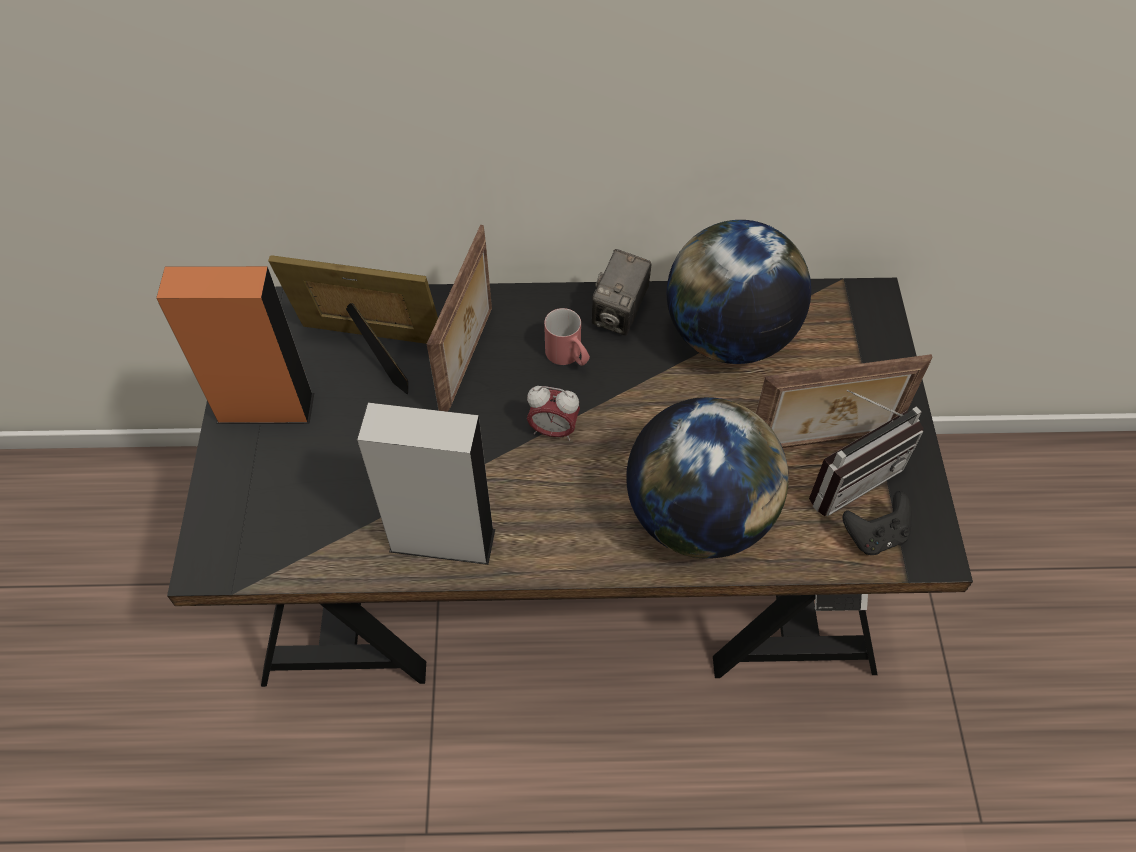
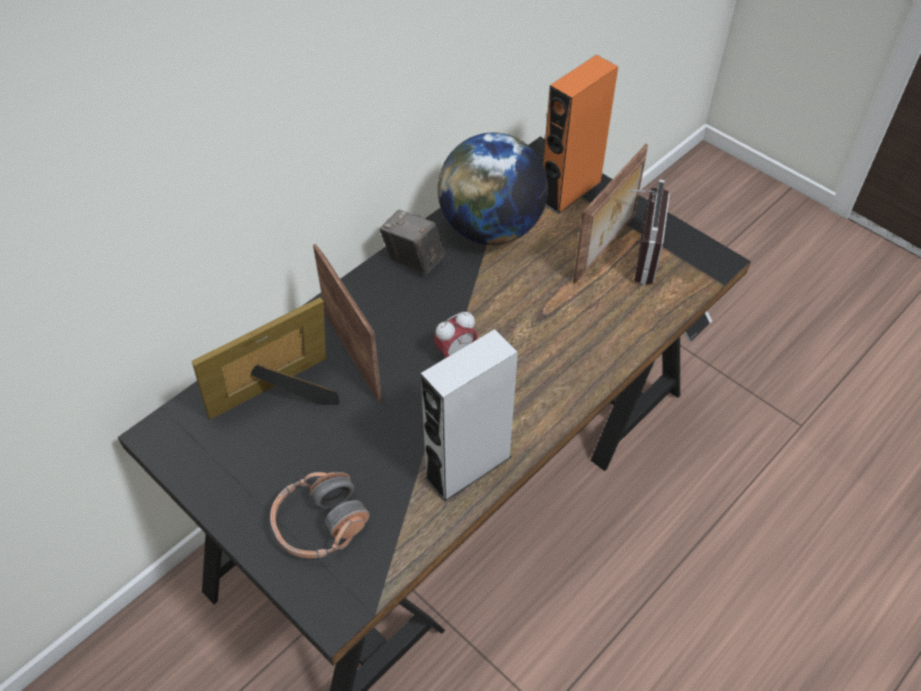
camera: 45 degrees left, 5 degrees down
(265, 408) = (249, 489): orange speaker -> orange speaker (570, 191)
(279, 482) = (320, 524): none -> headphones
(568, 357) = (413, 307): red mug -> none
(619, 314) = (413, 261): camera -> camera turned 150 degrees clockwise
(698, 516) = (591, 335): globe -> none
(875, 535) = (684, 274): black game controller -> none

